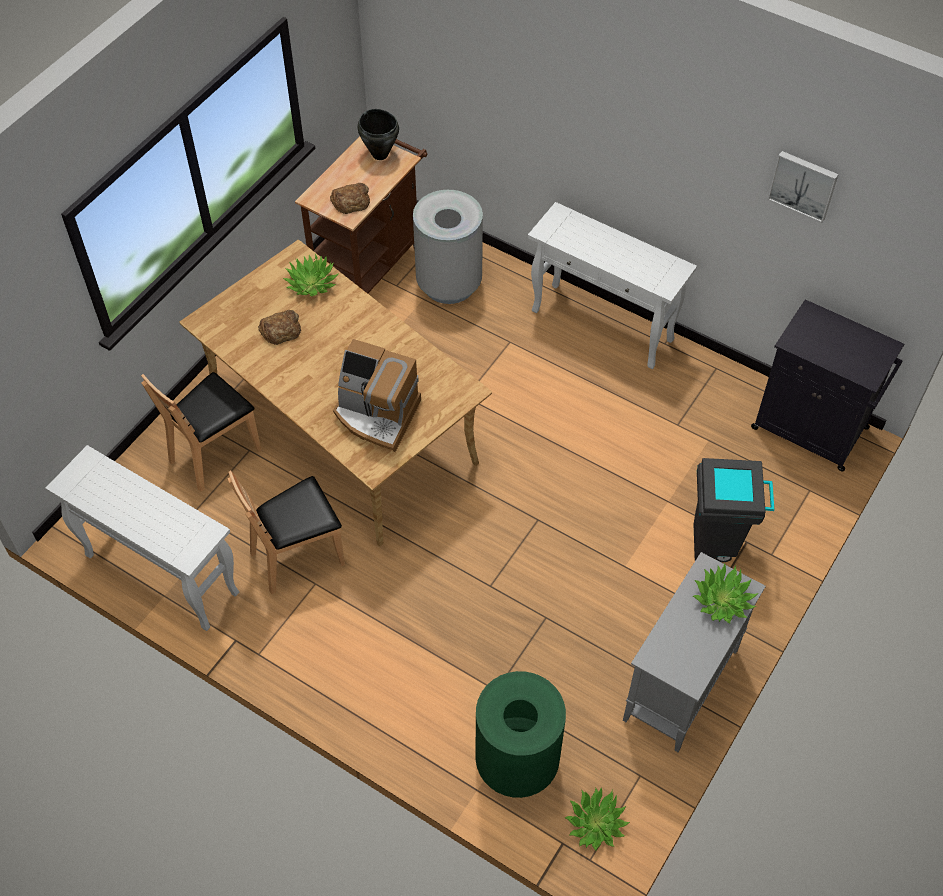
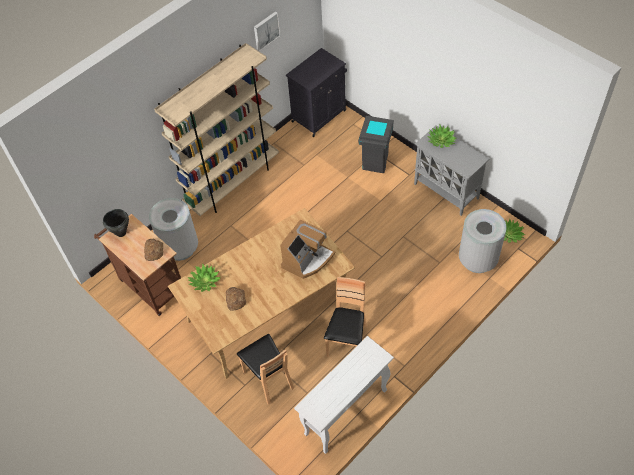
camera: 75 degrees left, 0 degrees up
(298, 556) = (347, 341): brown chair -> brown chair turned 150 degrees counterclockwise
(516, 763) = (477, 260): green trash can -> grey trash can
(603, 326) = (233, 183): white console table -> beige bookcase

